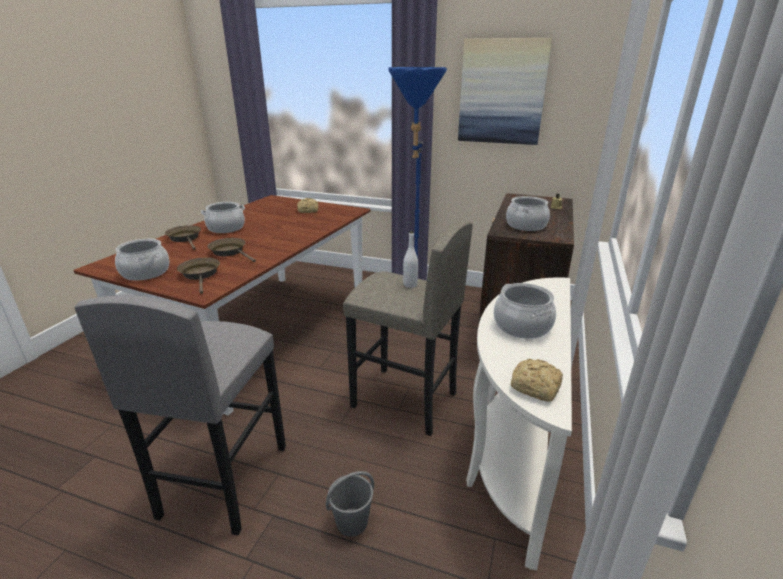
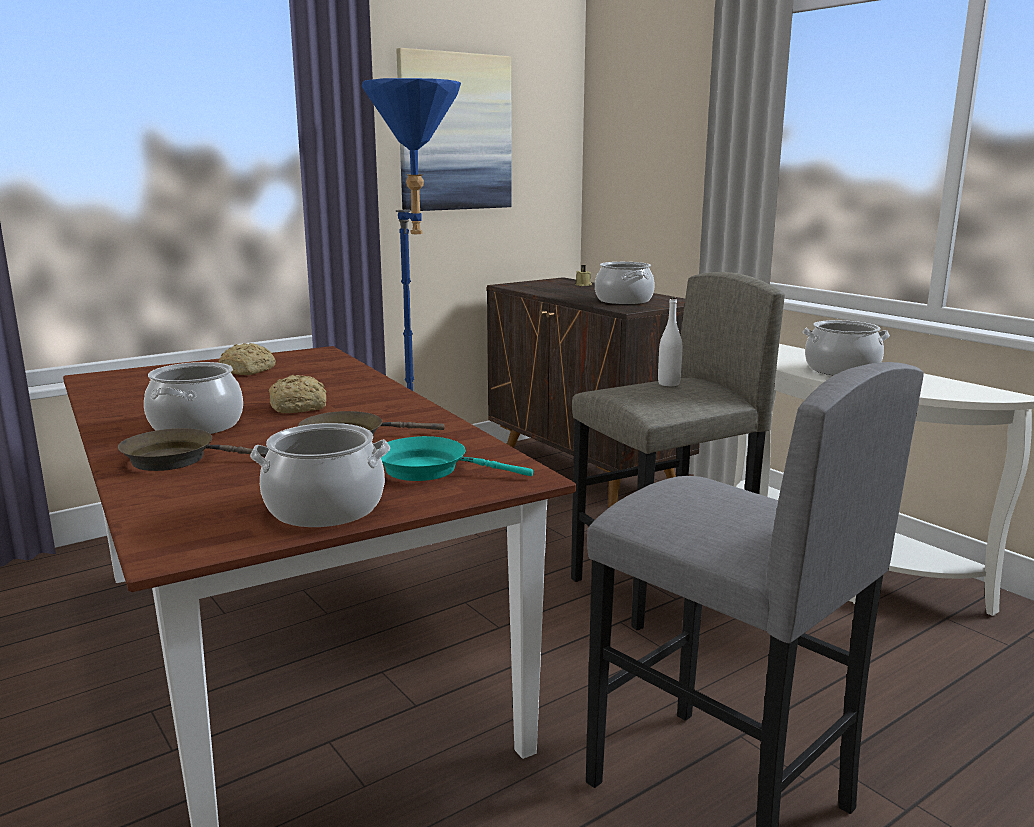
camera: 55 degrees left, 10 degrees down
(200, 275) = (429, 469): brown frying pan -> turquoise frying pan
(351, 522) = (878, 700): grey bucket -> none
(536, 388) = (972, 391): bread -> bread (300, 407)

